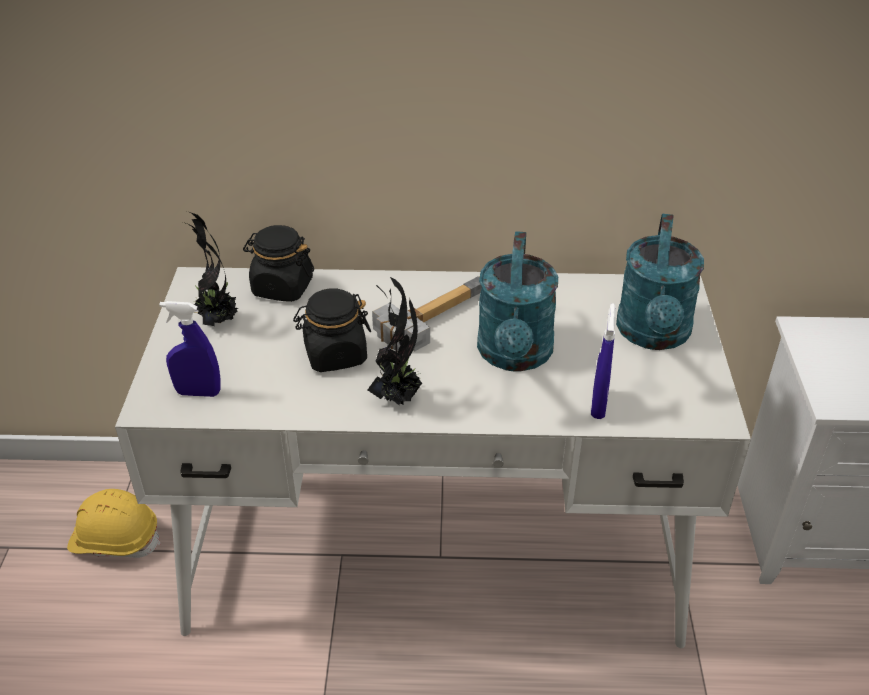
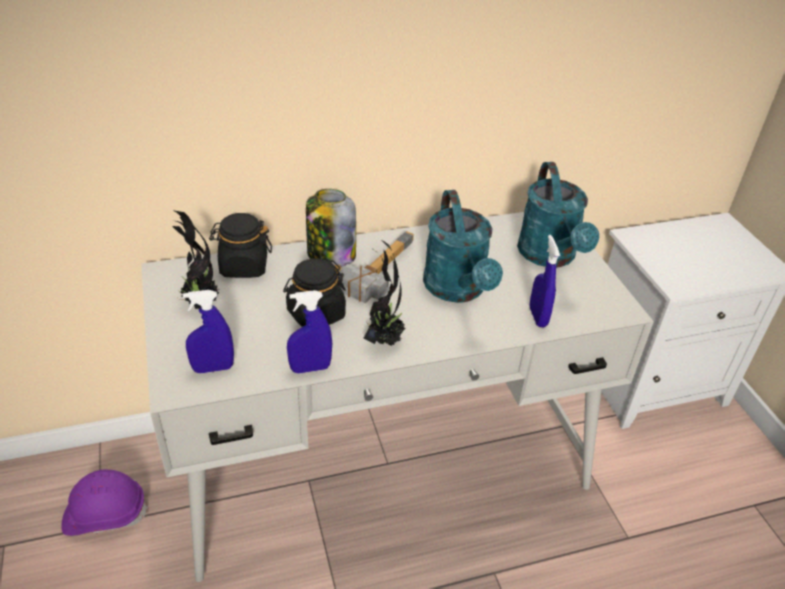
camera: 20 degrees left, 0 degrees up
(115, 539) = (105, 514): yellow hard hat -> purple hard hat
(300, 413) = (310, 368): none -> blue spray bottle
(384, 290) = (330, 255): none -> jar

